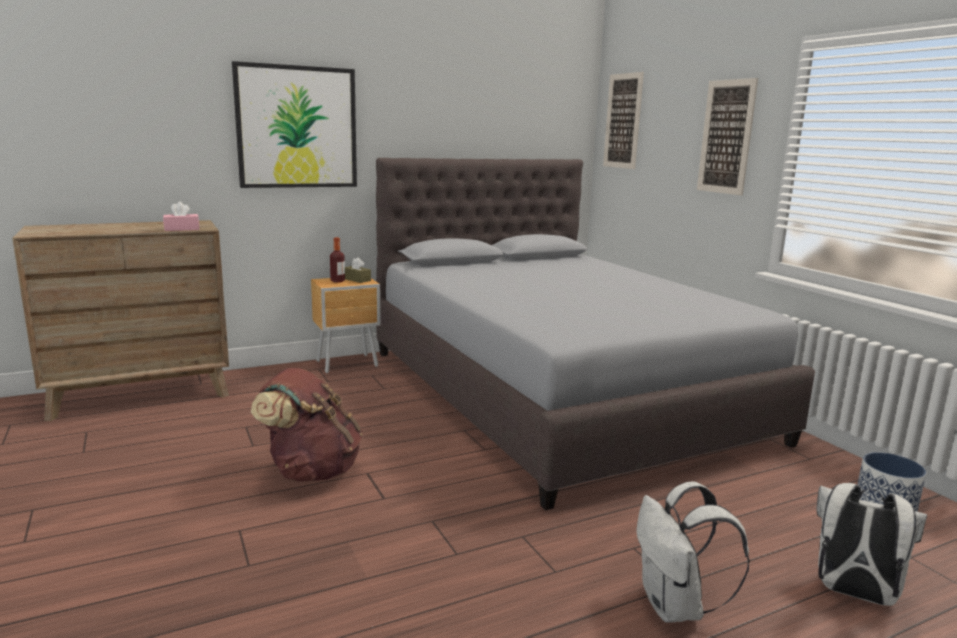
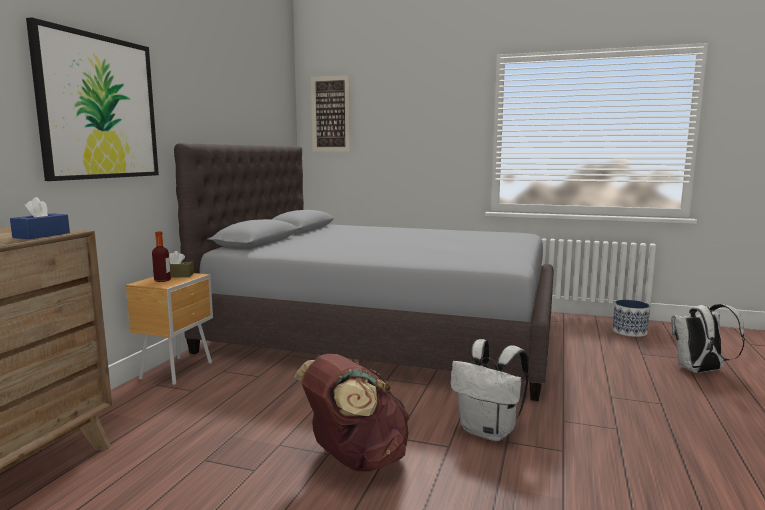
camera: 45 degrees left, 5 degrees down
(182, 229) = (42, 235): pink tissue box -> blue tissue box
(675, 607) = (683, 413): white backpack -> white backpack (489, 431)
(726, 137) = (440, 122): picture -> none

